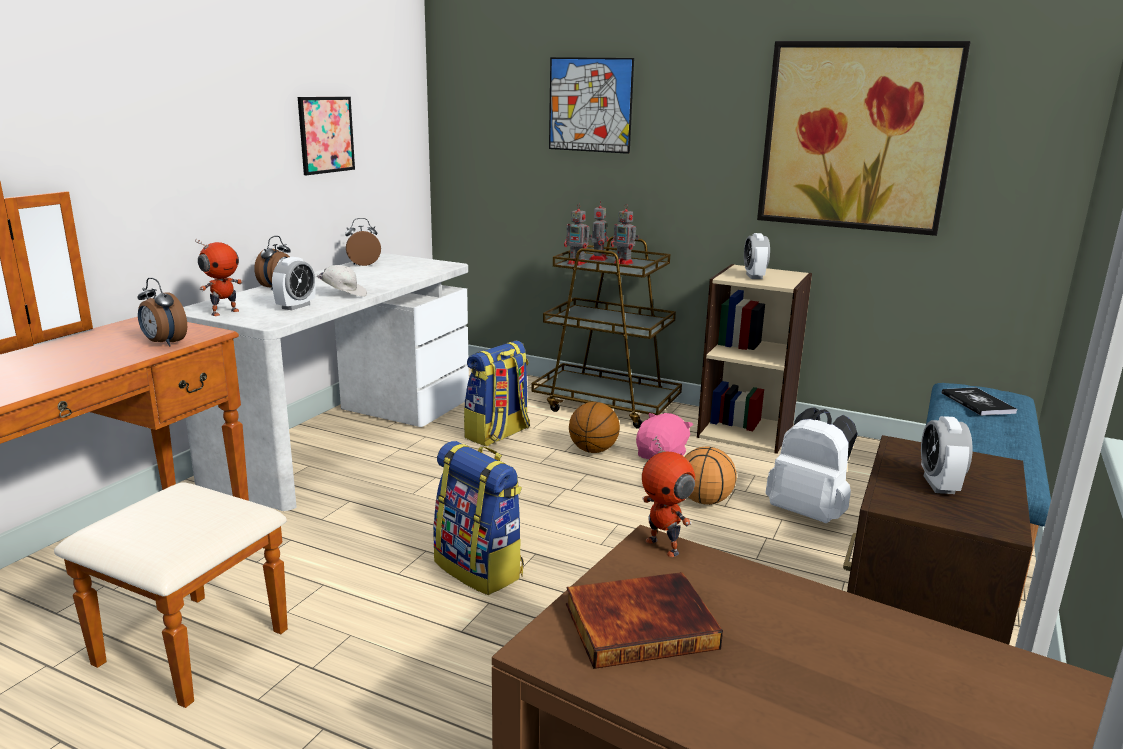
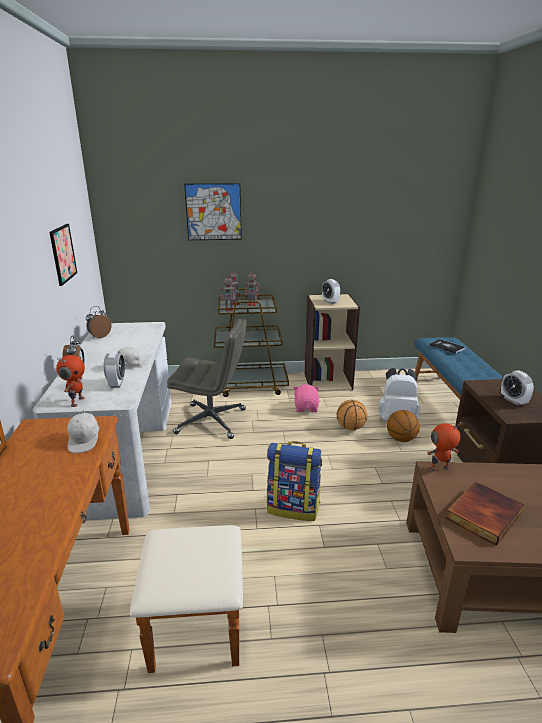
camera: 30 degrees left, 5 degrees up
(163, 343) = (85, 441): alarm clock -> white cap
(498, 434) = (212, 421): backpack -> grey office chair
(593, 450) = (271, 415): basketball -> basketball (401, 439)
(664, 546) = (439, 469): toy robot -> toy robot turned 150 degrees clockwise
(856, 137) = (366, 222): picture -> none

